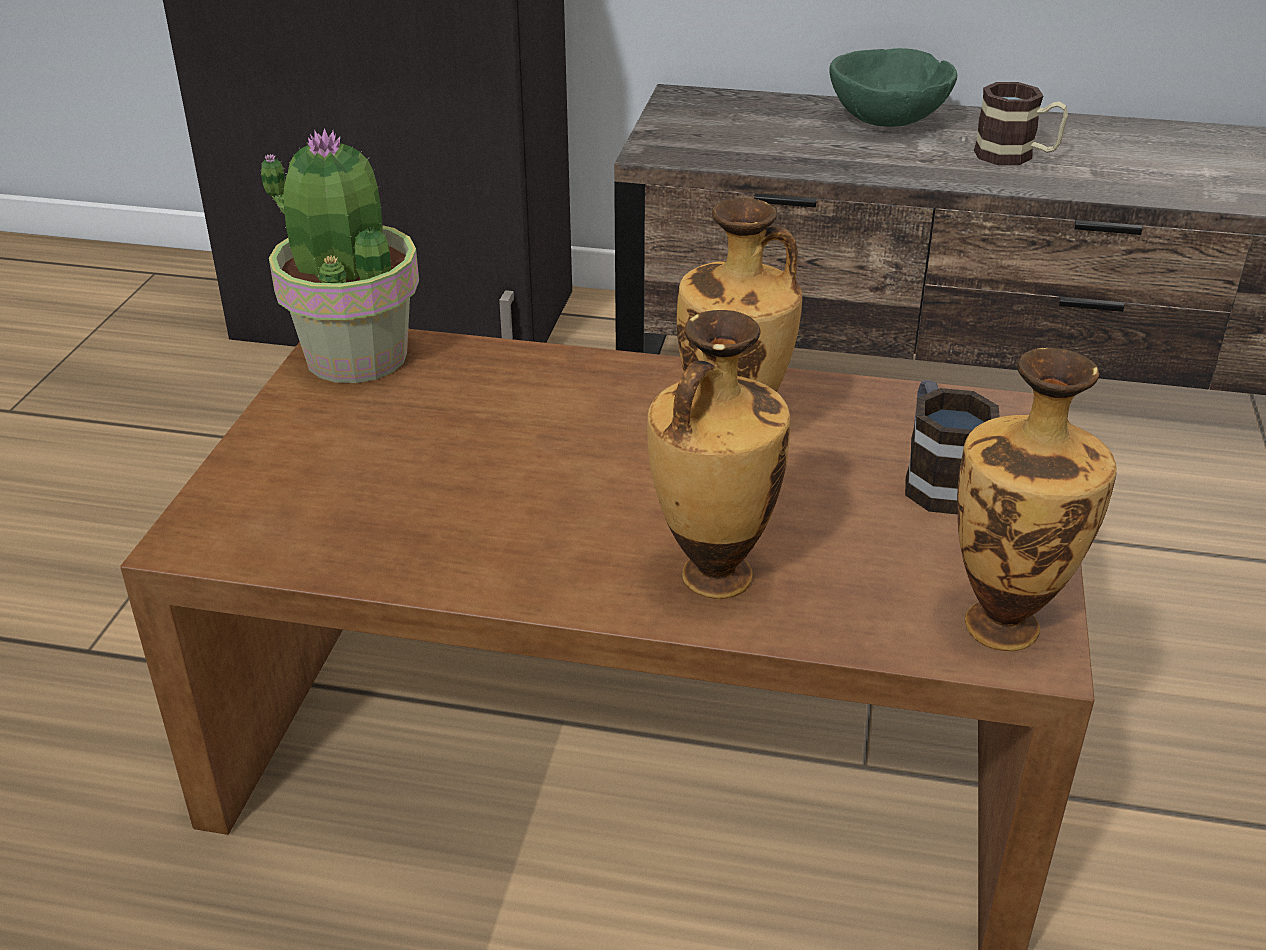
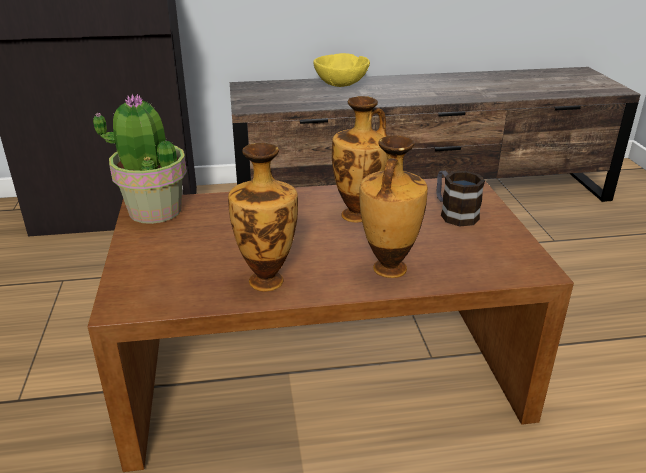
camera: 20 degrees left, 5 degrees down
(888, 121) = (341, 85): green bowl -> yellow bowl
(1005, 622) = (519, 261): vase -> vase (267, 279)
(1016, 156) = (402, 91): mug -> none

